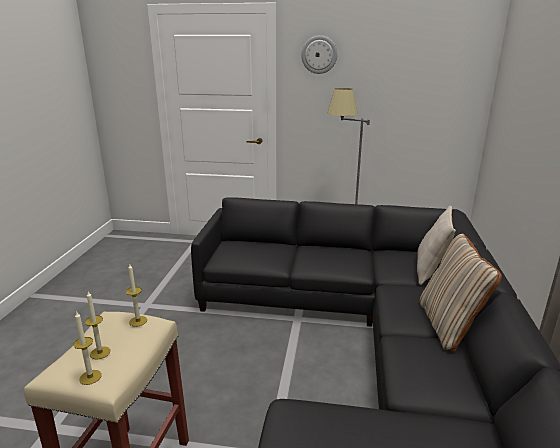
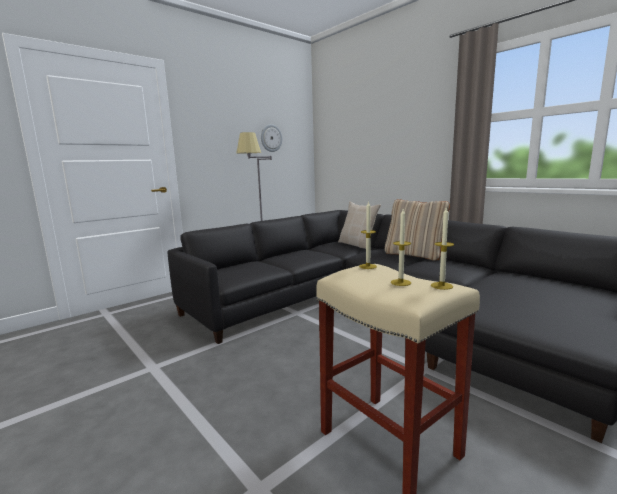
camera: 50 degrees left, 10 degrees down
(319, 54) = (206, 110): wall clock -> wall clock (271, 138)

